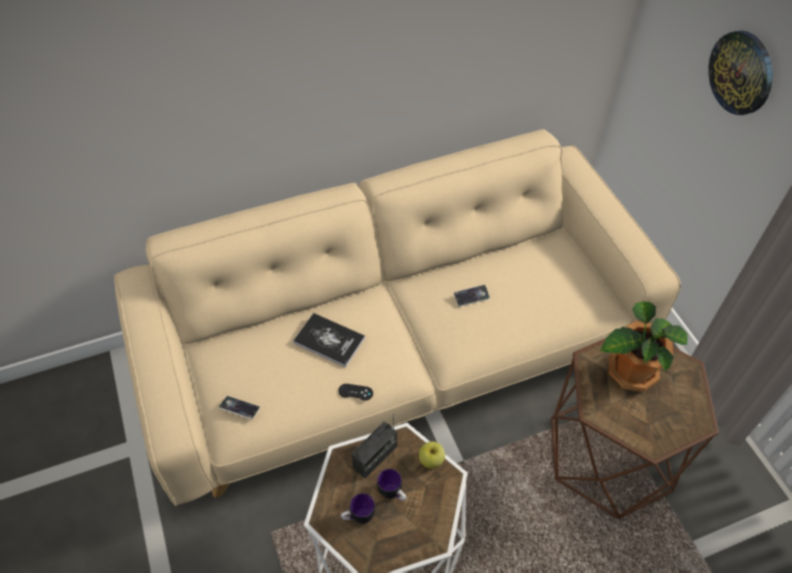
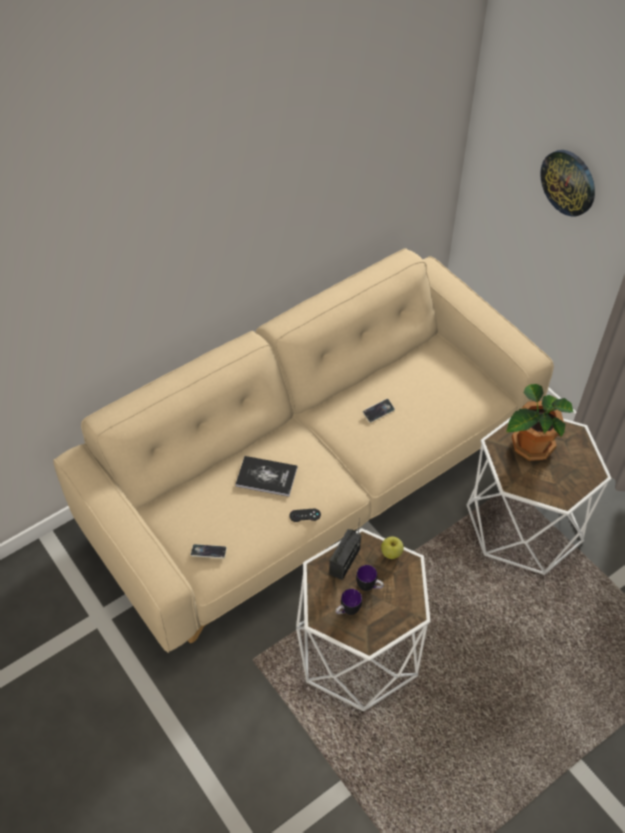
camera: 15 degrees left, 0 degrees up
(609, 454) = (523, 523): brown side table -> white side table

